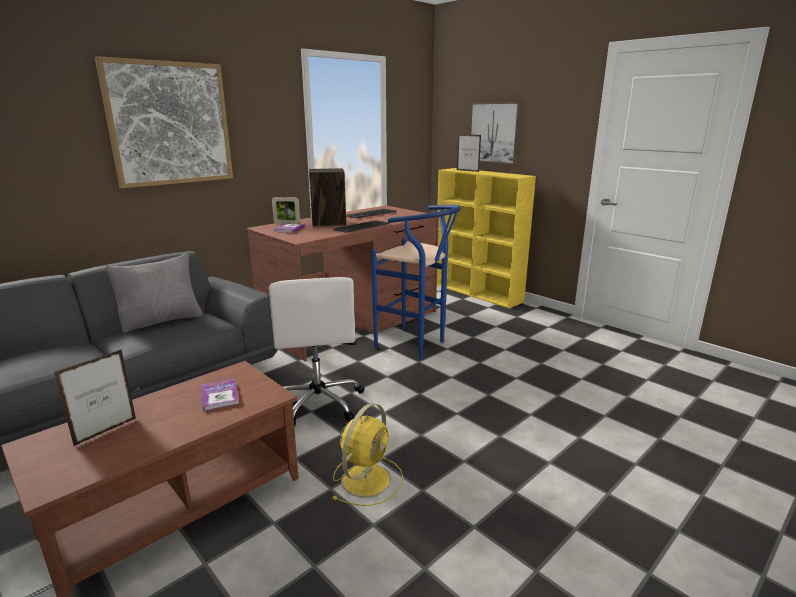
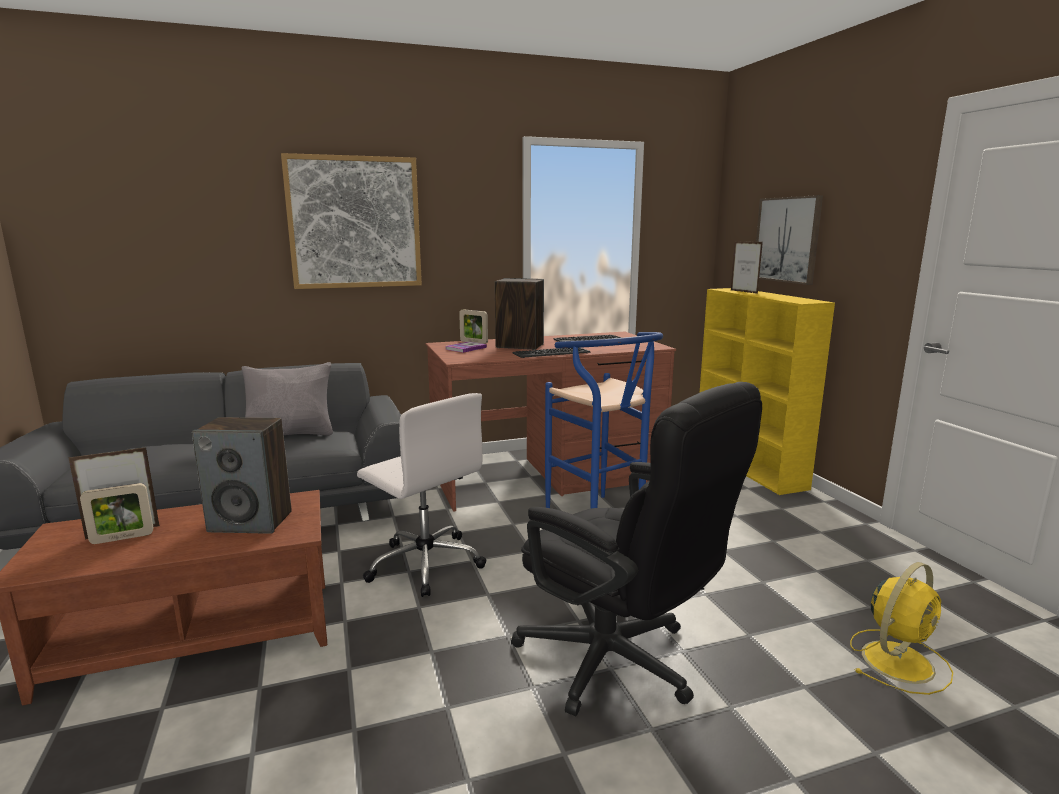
camera: 25 degrees right, 5 degrees down
(112, 436) = (122, 538): none -> picture frame
(219, 396) = (251, 521): book -> speaker
(318, 403) = (425, 563): white office chair -> white office chair turned 60 degrees counterclockwise
(367, 478) = (397, 670): yellow fan -> yellow fan (898, 660)
(503, 432) = (620, 665): none -> black office chair

